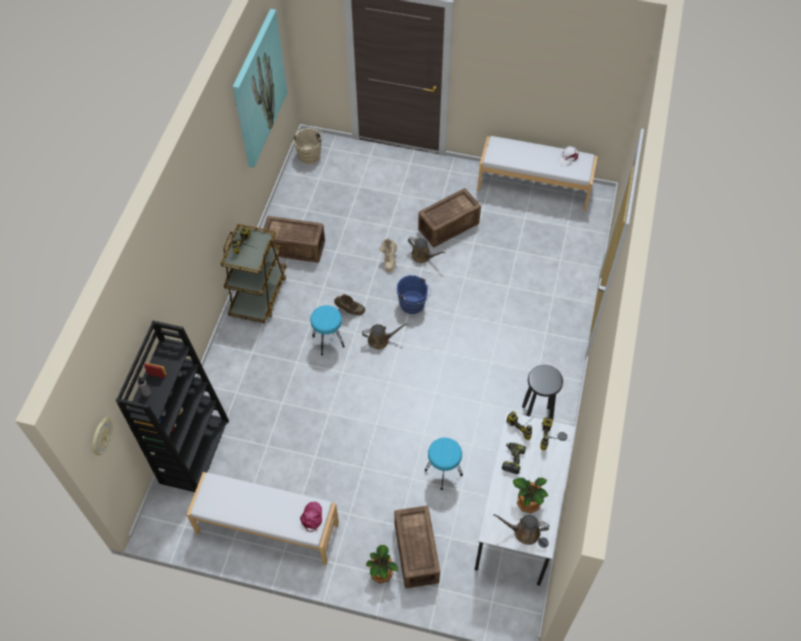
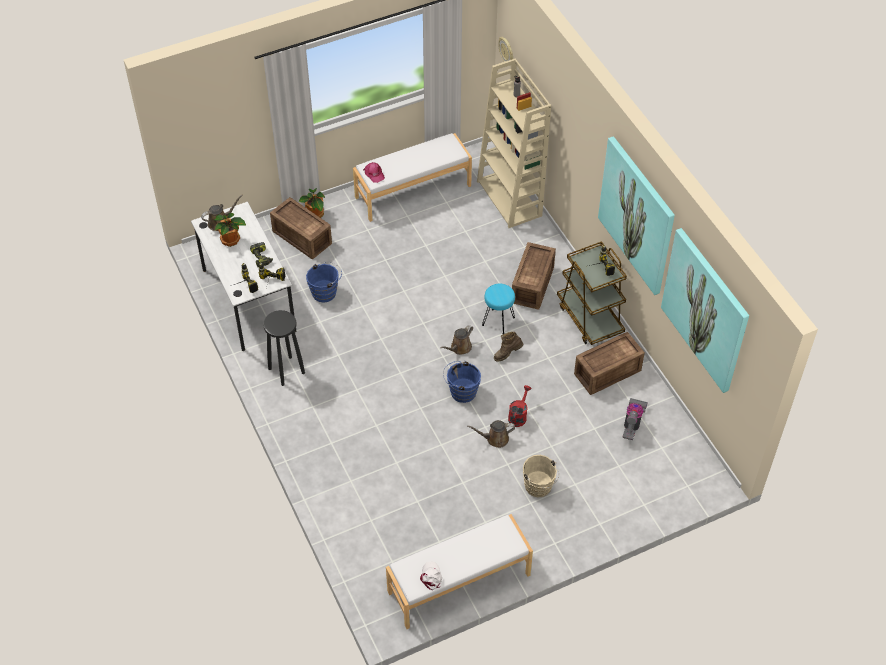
camera: 140 degrees right, 5 degrees down
(194, 450) = (510, 199): black bookcase -> beige bookcase
(215, 176) = (637, 215): none -> picture
(310, 154) = (697, 465): beige bucket -> beige bucket (539, 488)
(319, 204) = (632, 423): none -> vacuum cleaner
(390, 260) = (518, 415): beige boot -> red watering can
(443, 472) = (326, 292): turquoise stool -> blue bucket
(447, 226) = (501, 482): crate -> crate (533, 284)

